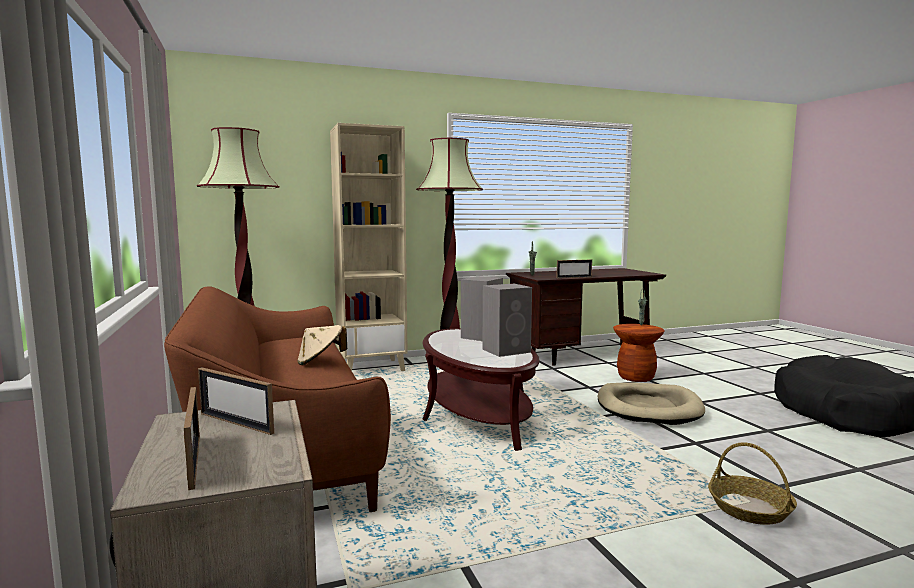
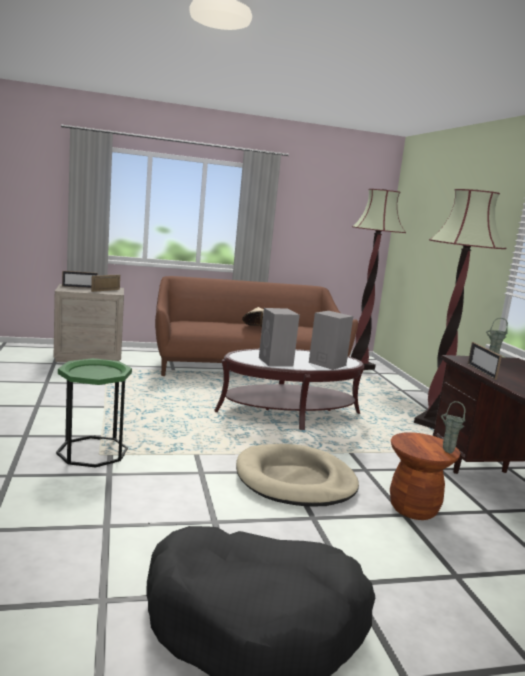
camera: 95 degrees right, 5 degrees up
(372, 368) = (409, 397): beige bookcase -> none
(749, 508) = (92, 451): basket -> green side table

